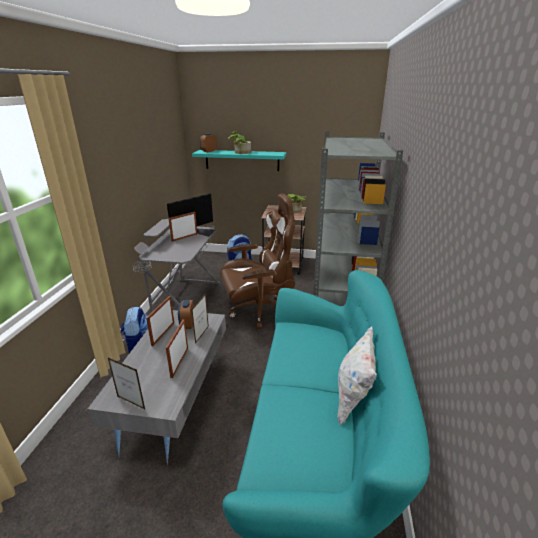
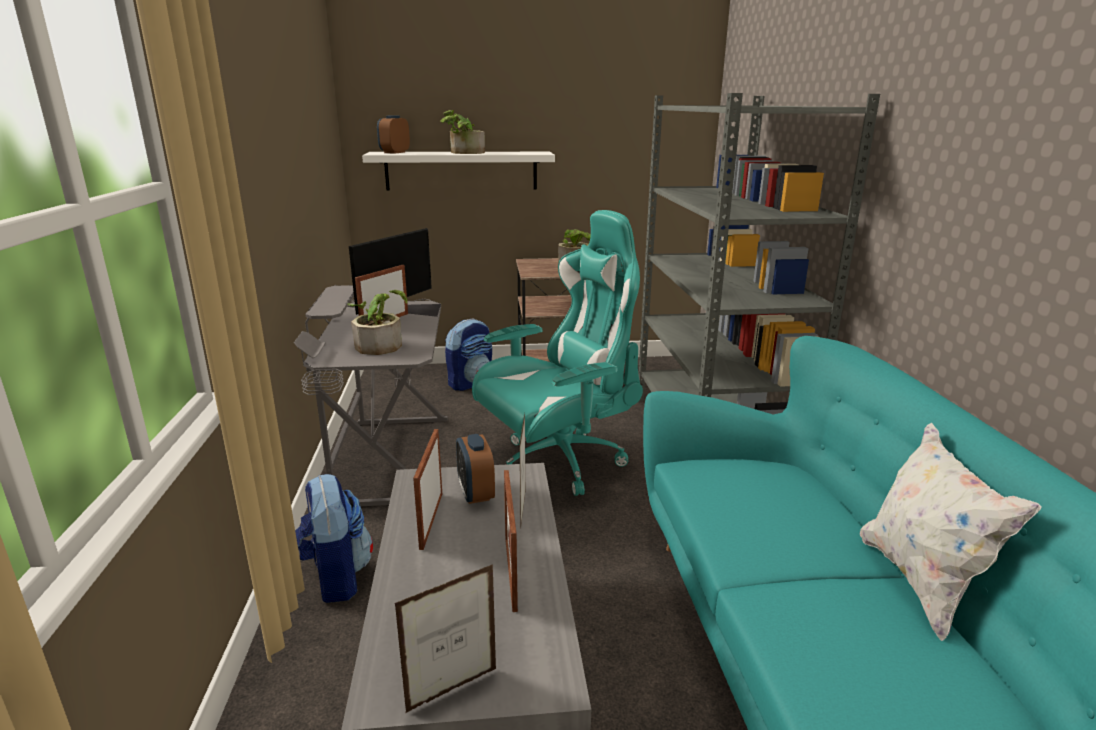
camera: 15 degrees left, 5 degrees down
(131, 402) = (452, 690): picture frame -> picture frame turned 135 degrees clockwise
(174, 250) = (380, 344): none -> potted plant
(242, 160) = (461, 170): turquoise shelf -> white shelf
(256, 312) = (554, 464): brown office chair -> turquoise office chair

